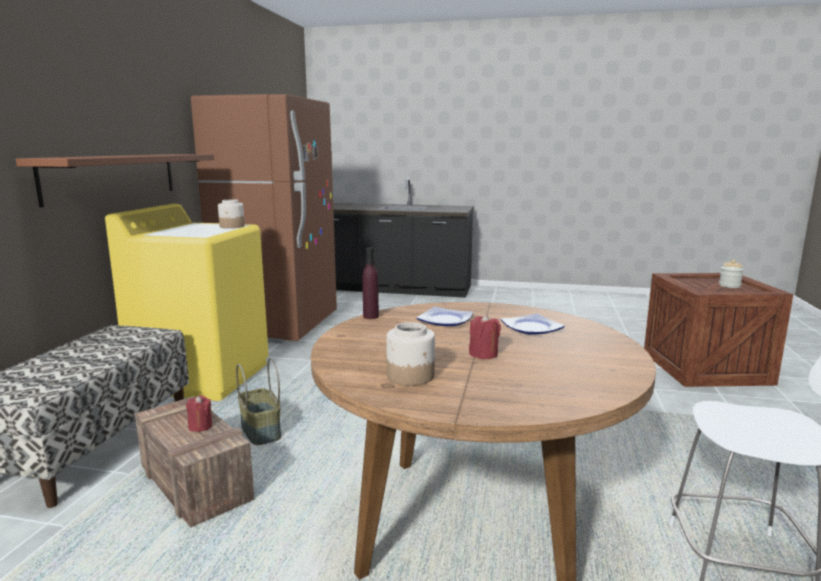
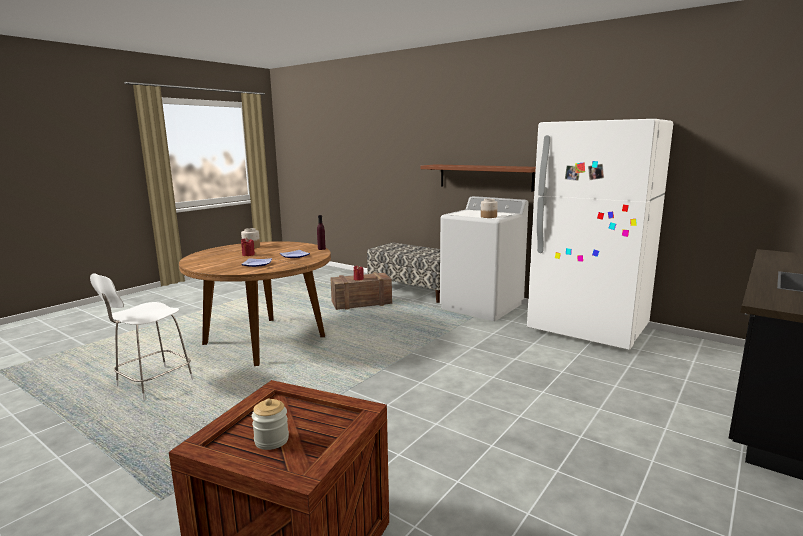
camera: 115 degrees right, 0 degrees up
(203, 376) = (482, 306): yellow washing machine -> white washing machine
(260, 431) = (395, 314): basket -> none
(279, 326) = (588, 330): brown fridge -> white fridge

